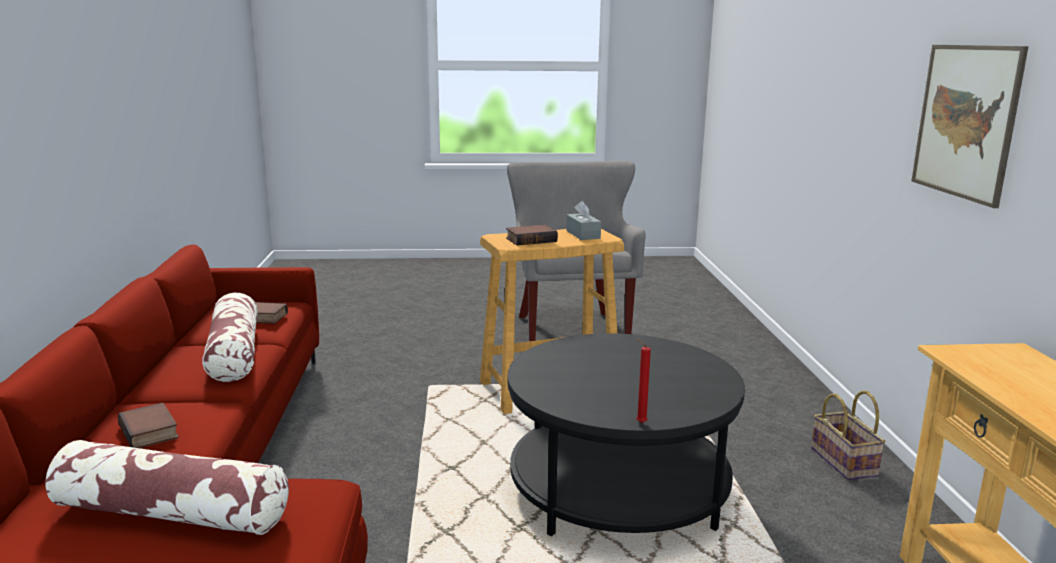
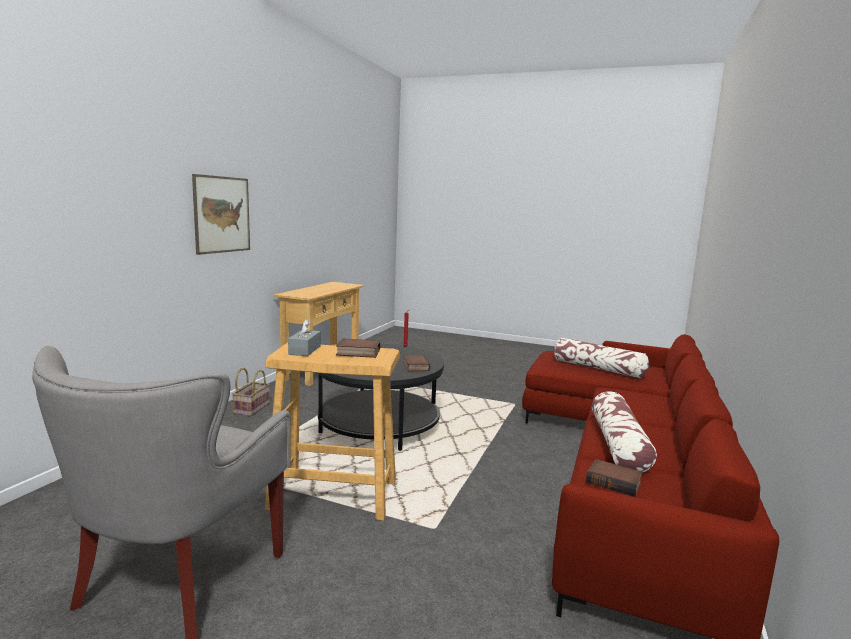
camera: 155 degrees left, 5 degrees down
(151, 432) = (635, 400): book -> book (415, 366)

